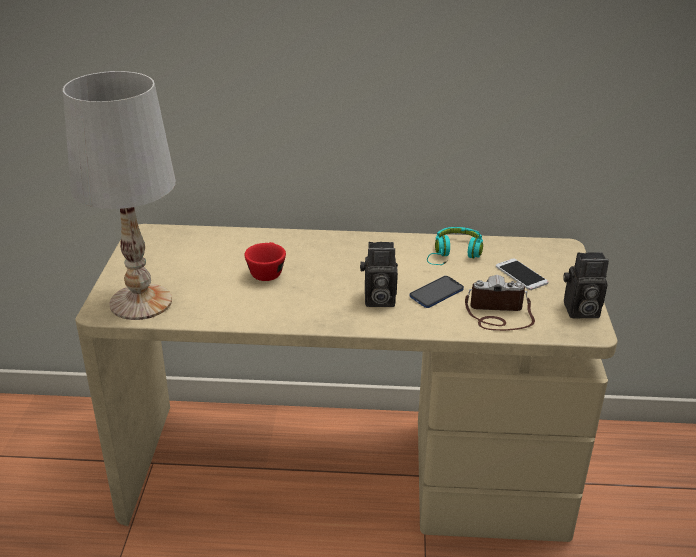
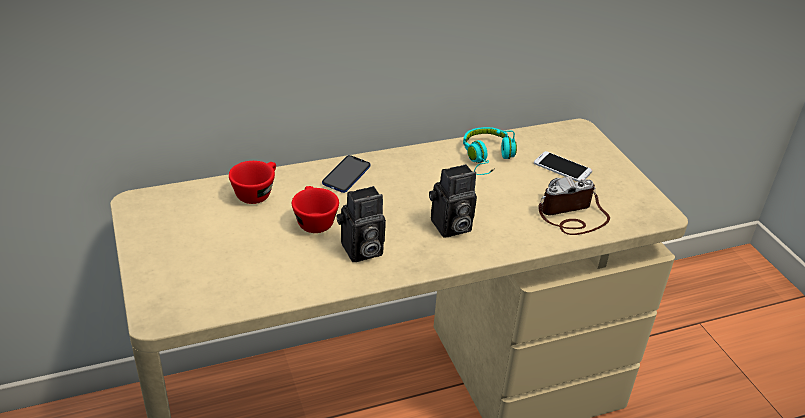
camera: 25 degrees left, 5 degrees up
(140, 302) = (196, 293): white table lamp -> none
(237, 243) = (257, 192): none -> red cup
(436, 293) = (500, 206): phone -> phone (346, 175)
(579, 311) = (638, 195): camera -> camera (361, 251)

